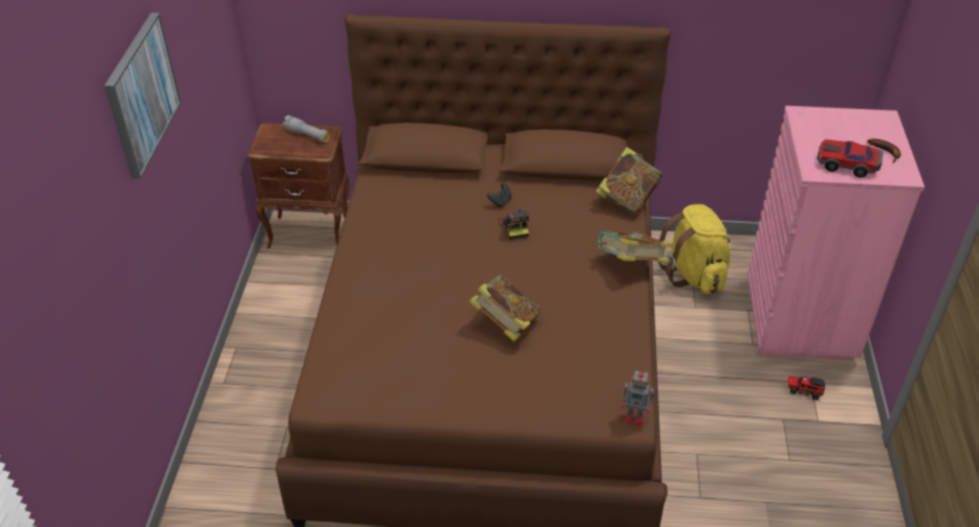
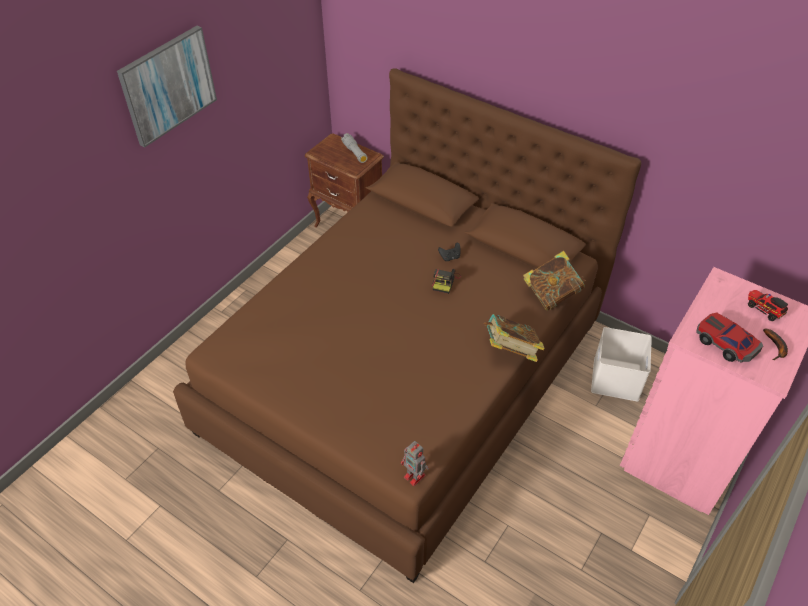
camera: 30 degrees right, 5 degrees up
(505, 324) = (377, 356): book -> none
(693, 274) = (615, 377): yellow backpack -> white storage box
(803, 391) = (637, 518): toy truck -> toy truck (763, 309)

